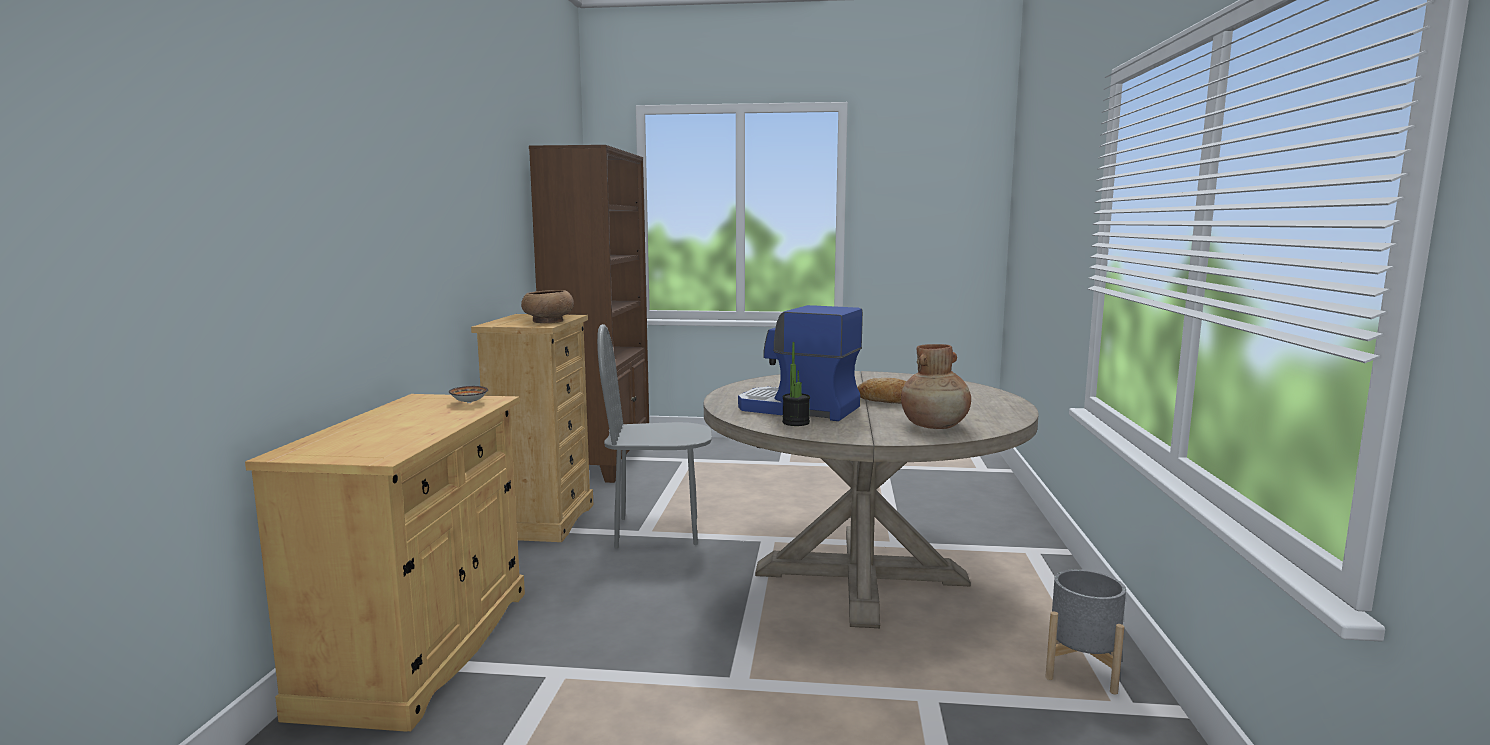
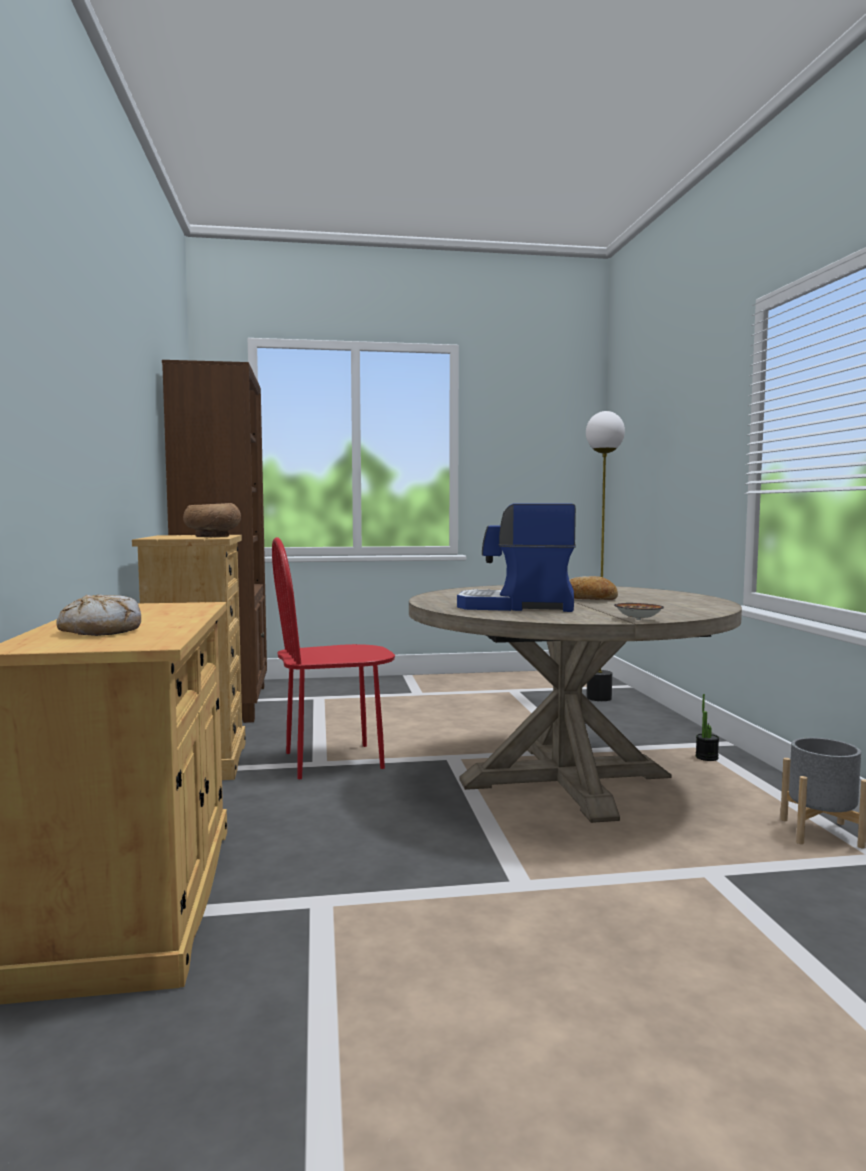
camera: 15 degrees left, 5 degrees down
(367, 436) = (101, 631): none -> bread
(470, 402) = (178, 607): bowl -> bowl (638, 619)
(657, 531) = (333, 761): grey chair -> red chair
(796, 422) = (534, 614): potted plant -> potted plant (706, 757)
(935, 426) = (664, 611): brown vase -> none
(966, 483) = (599, 698): none -> floor lamp

